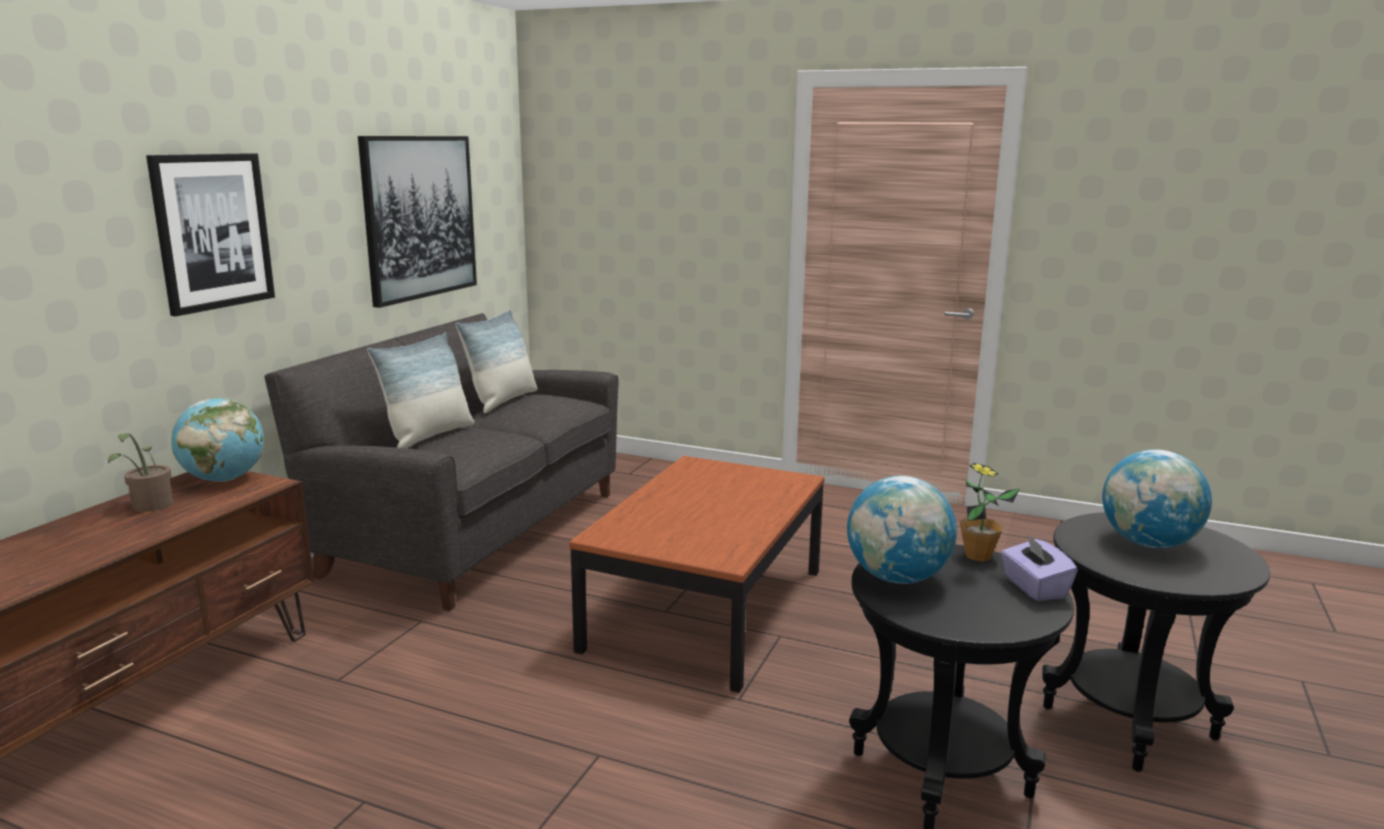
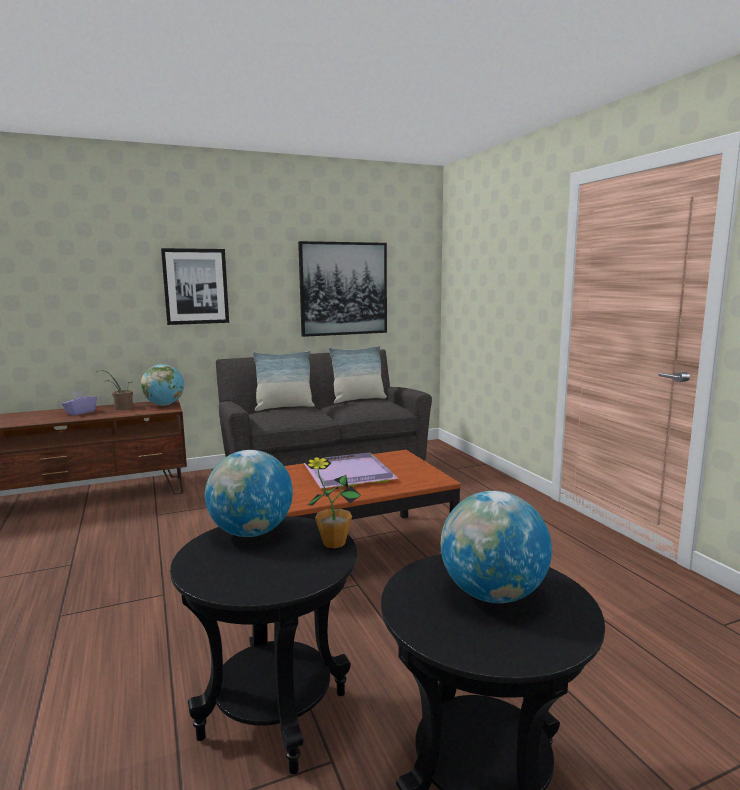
camera: 45 degrees right, 5 degrees down
(698, 503) = (347, 473): none -> purple tray
(1034, 588) = (305, 576): purple tissue box -> purple tissue box (80, 412)

